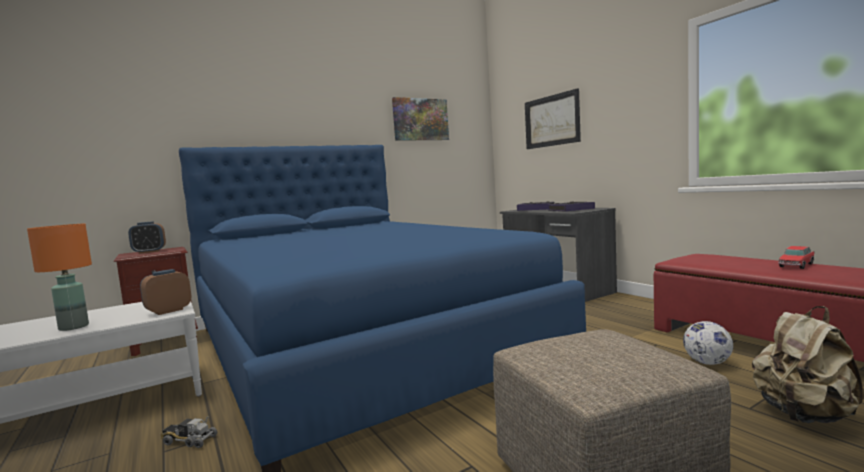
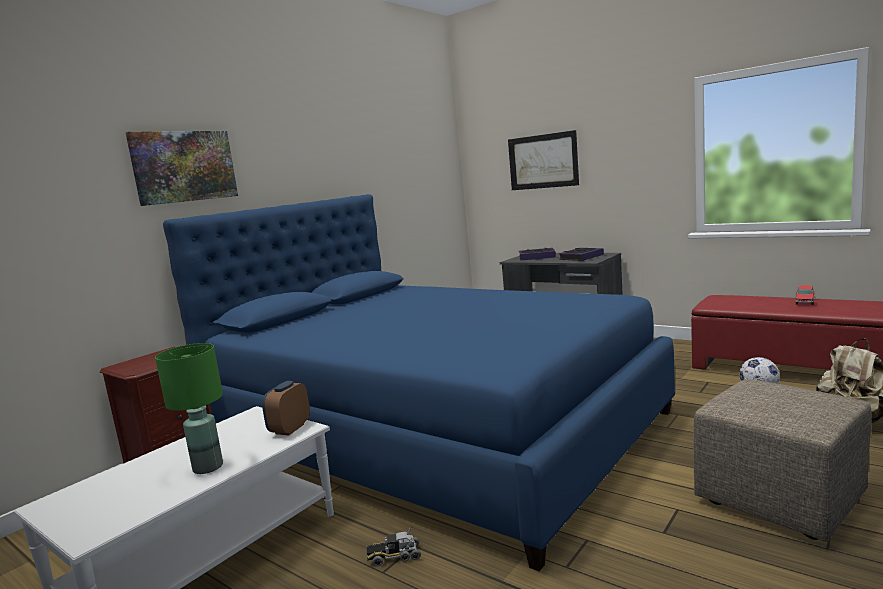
camera: 20 degrees left, 5 degrees up
(74, 327) = (209, 467): orange table lamp -> green table lamp
(149, 252) = (149, 360): alarm clock -> none
(420, 119) = (398, 160): picture -> picture (184, 166)

